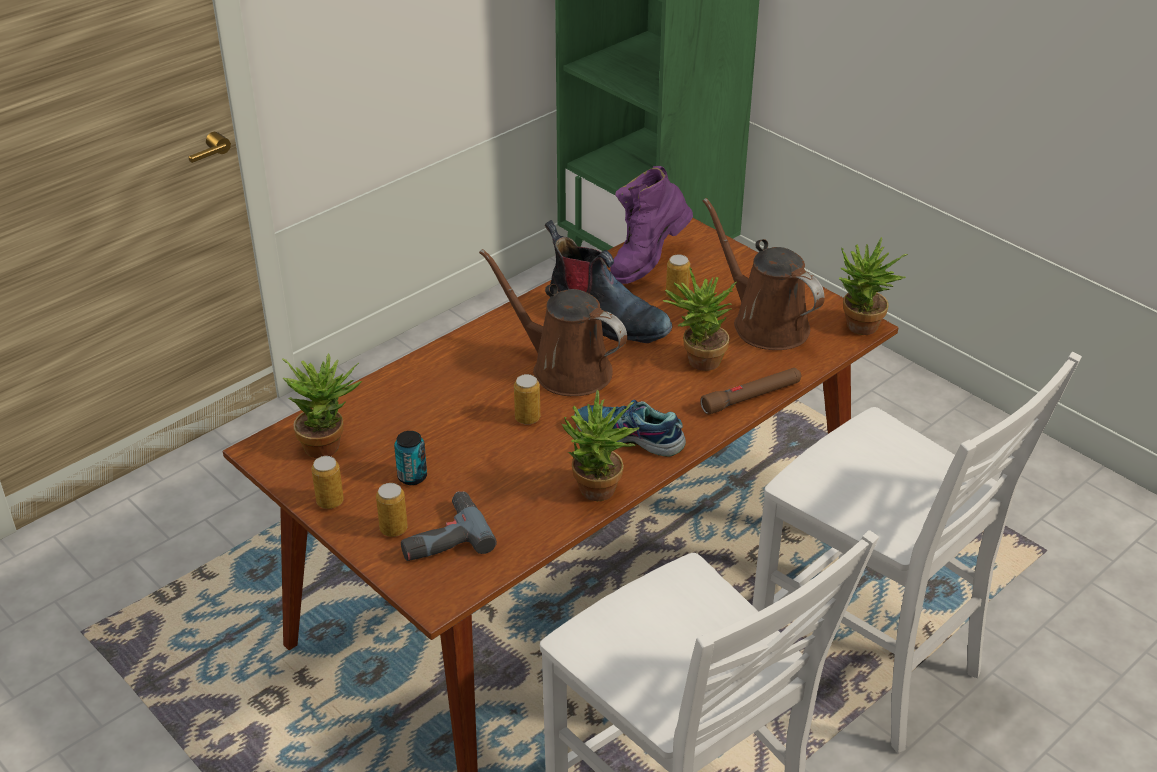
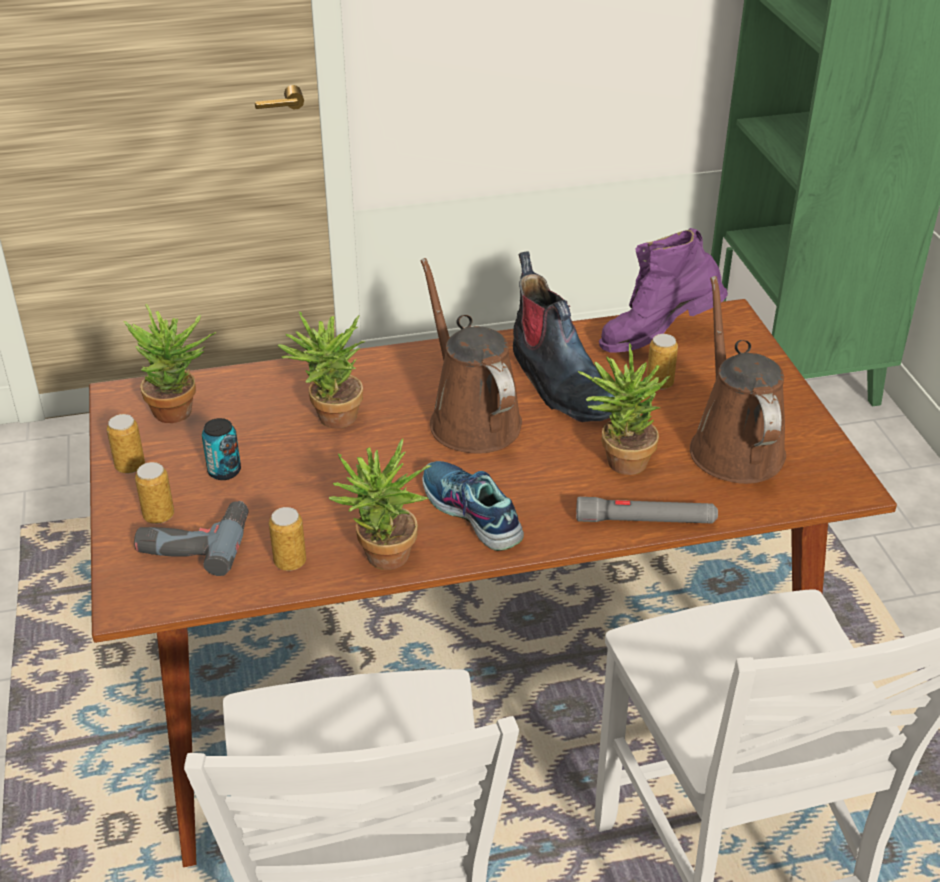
camera: 30 degrees right, 0 degrees up
(527, 418) = (387, 455): can -> can (290, 562)
(751, 397) = (645, 520): brown flashlight -> grey flashlight
(860, 329) = (843, 491): potted plant -> potted plant (330, 420)

